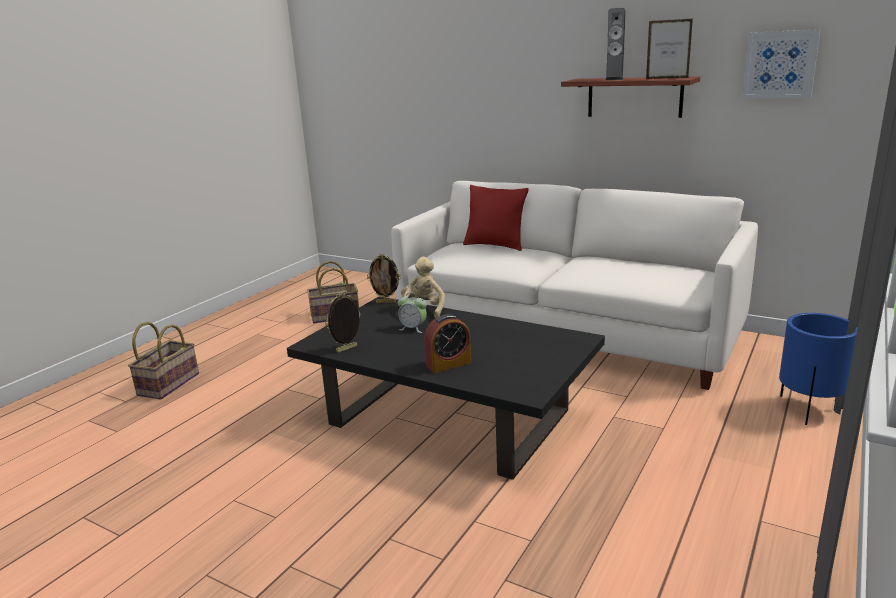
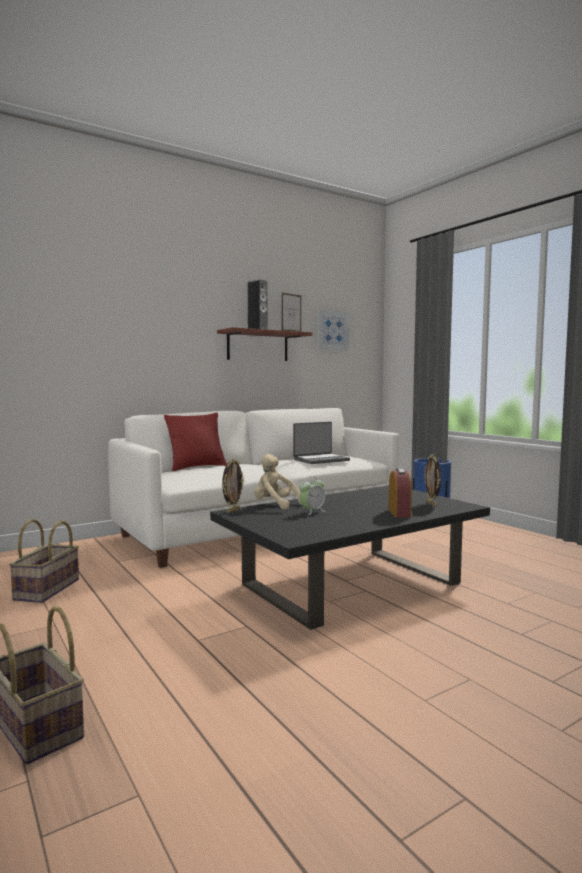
camera: 65 degrees left, 15 degrees down
(347, 349) = (327, 531): picture frame -> picture frame (432, 504)
(617, 272) = (320, 460): none -> laptop

